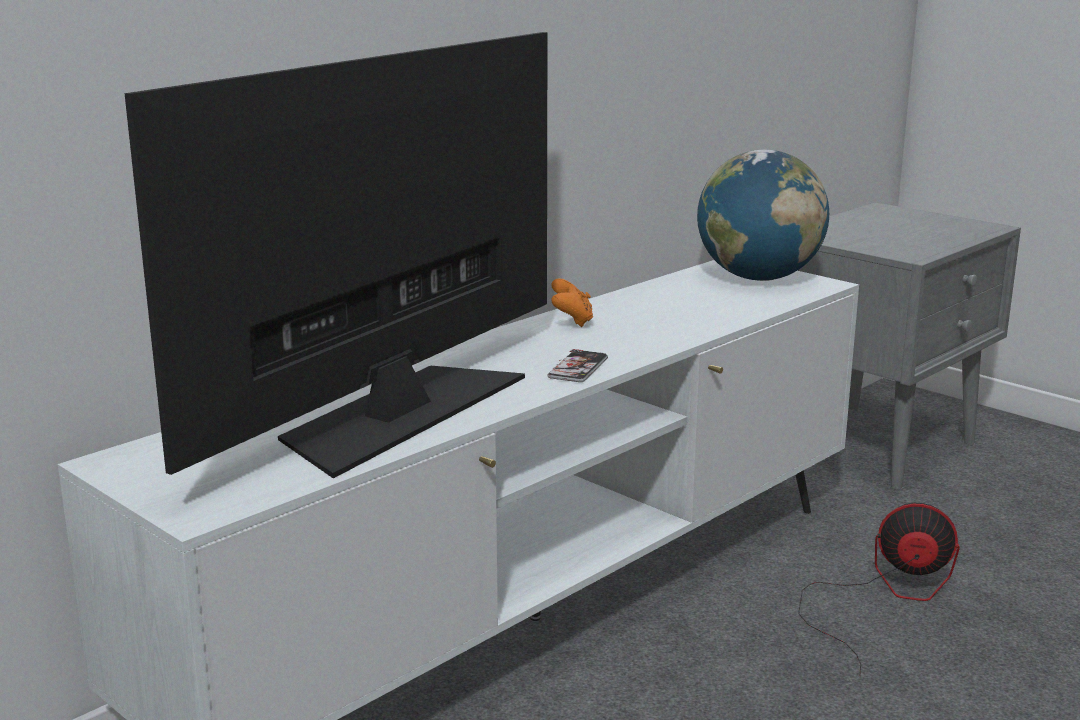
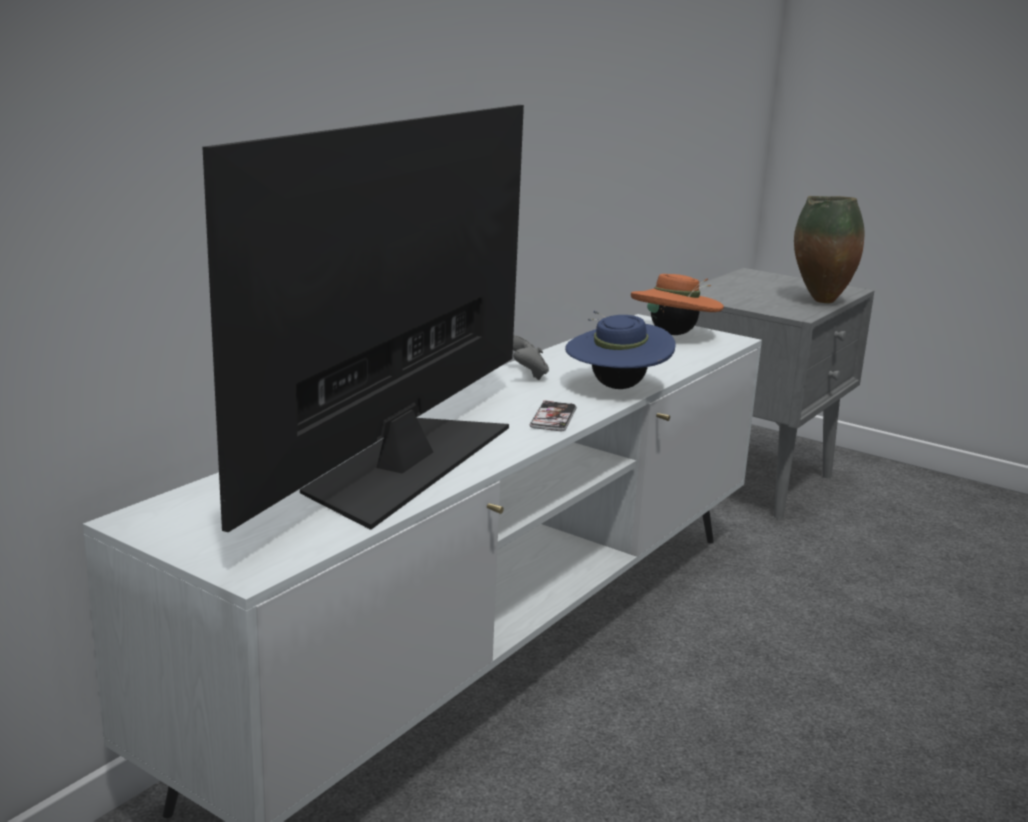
camera: 10 degrees left, 0 degrees up
(571, 321) = (527, 374): orange game controller -> grey game controller
(664, 335) = (616, 386): none -> blue hat
(758, 278) = (674, 334): globe -> orange hat
(883, 597) = (797, 616): fan -> none
(945, 240) = (819, 301): none -> vase

